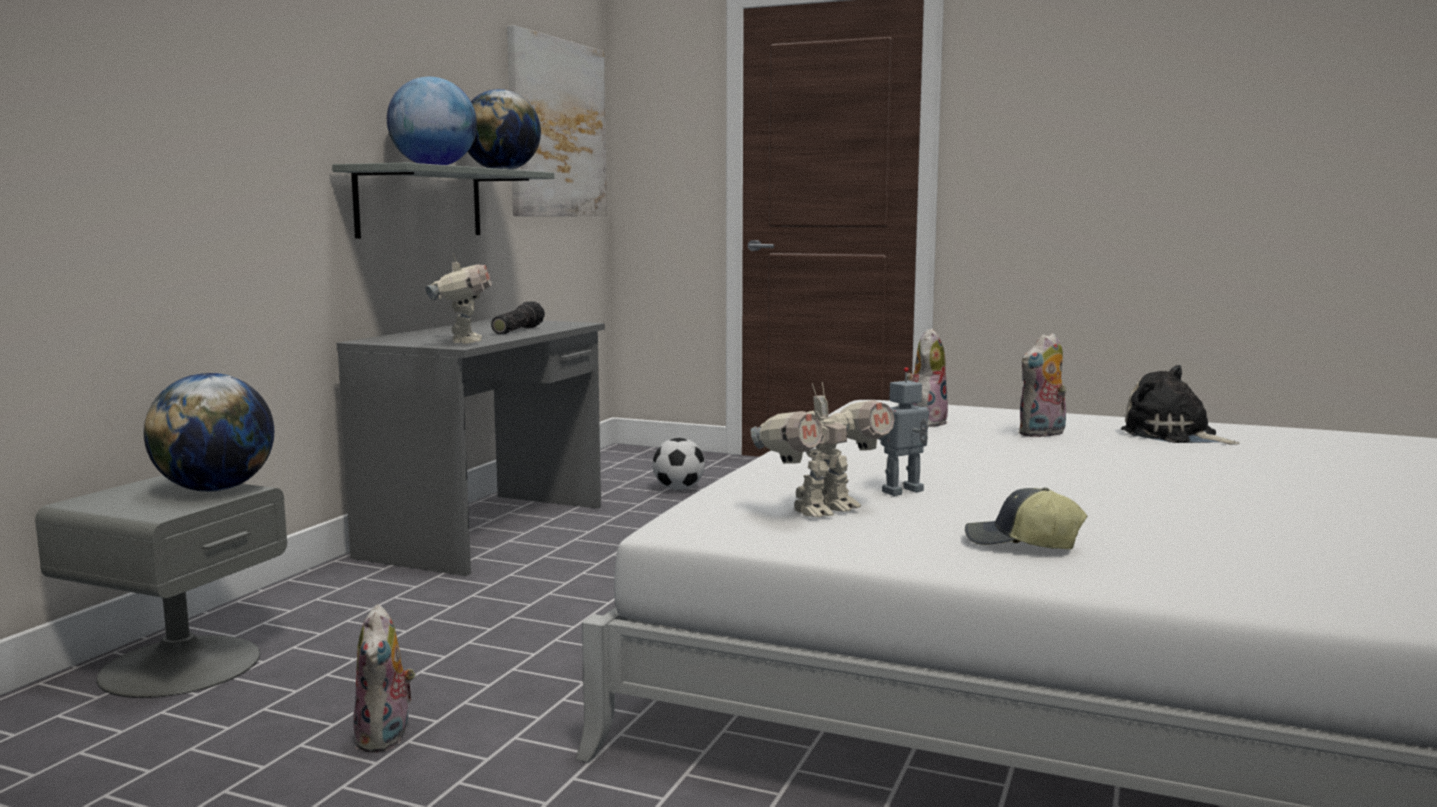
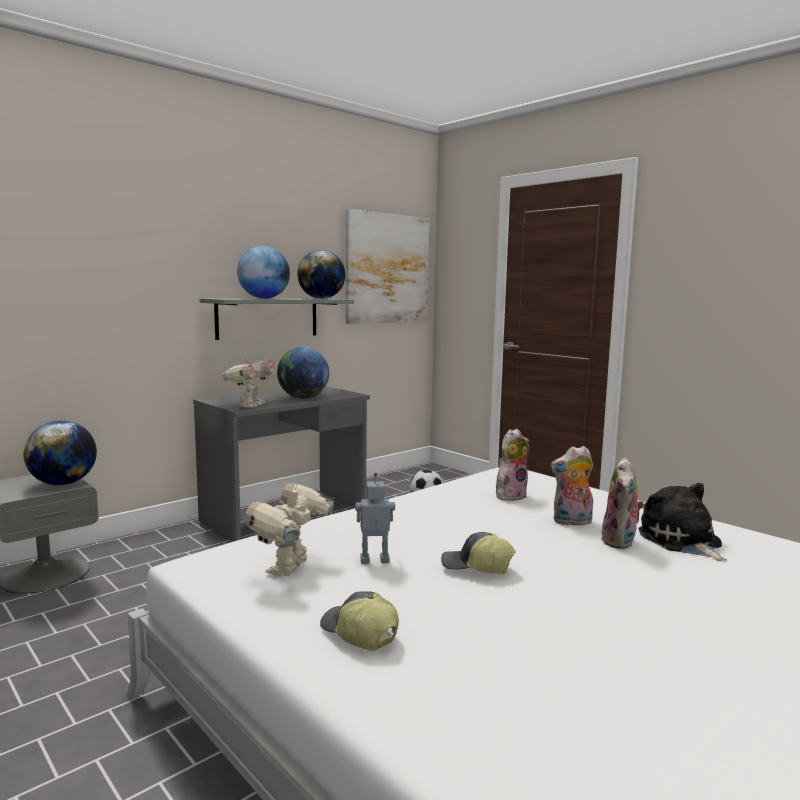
camera: 25 degrees right, 0 degrees up
(386, 738) = (64, 650): plush toy -> plush toy (621, 542)
(516, 330) = (303, 398): flashlight -> globe
(822, 511) = (290, 568): toy robot -> toy robot turned 120 degrees clockwise
(1028, 479) = (476, 567): none -> cap

